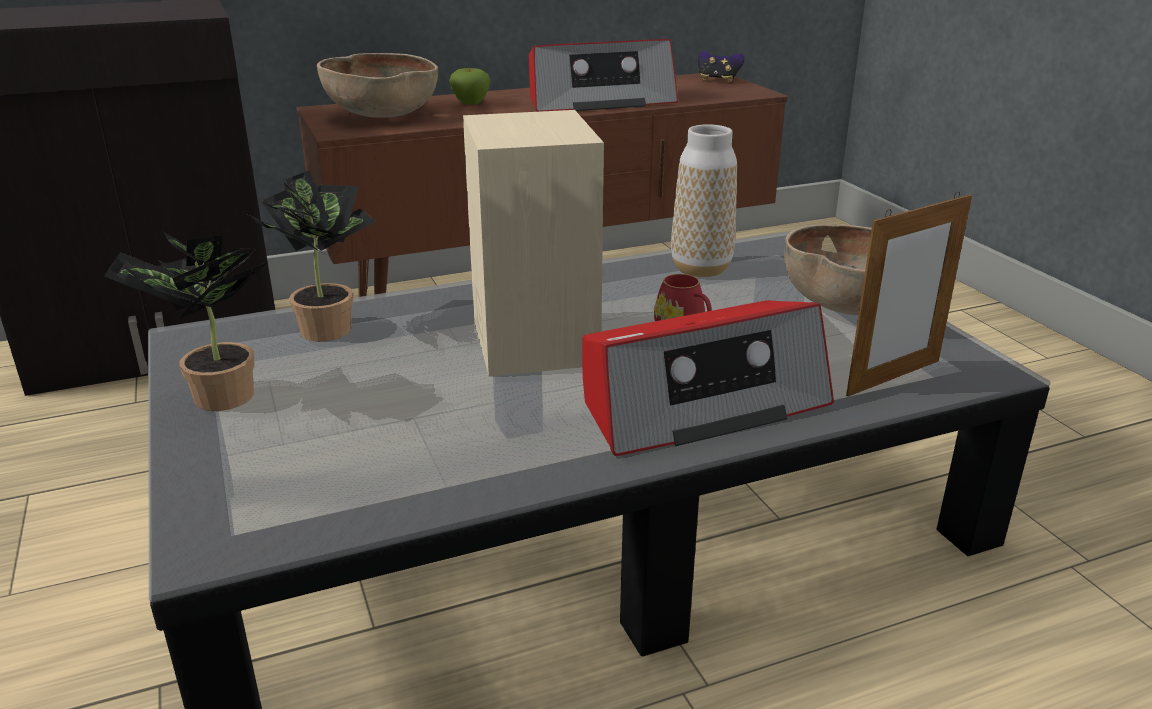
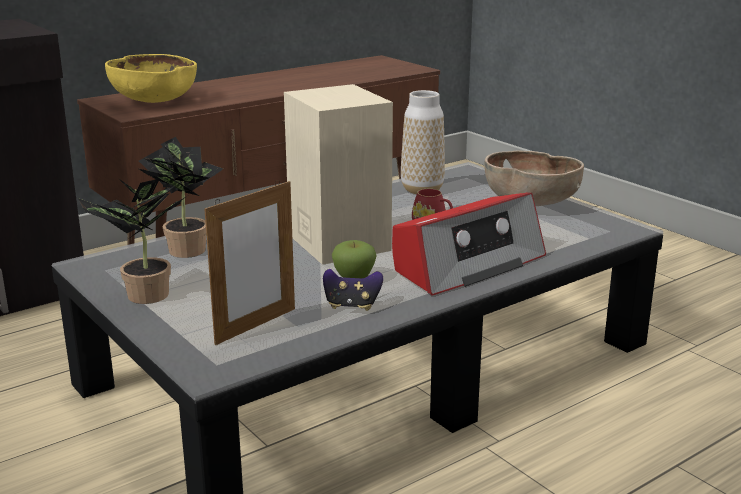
camera: 15 degrees left, 5 degrees down
(382, 116) = (154, 101): brown bowl -> yellow bowl
(471, 104) = (214, 89): apple -> apple (354, 278)
(599, 101) = (309, 81): radio -> none
(718, 80) = (384, 61): game controller -> game controller (351, 306)
(893, 377) = (574, 238): picture frame -> picture frame (256, 326)

